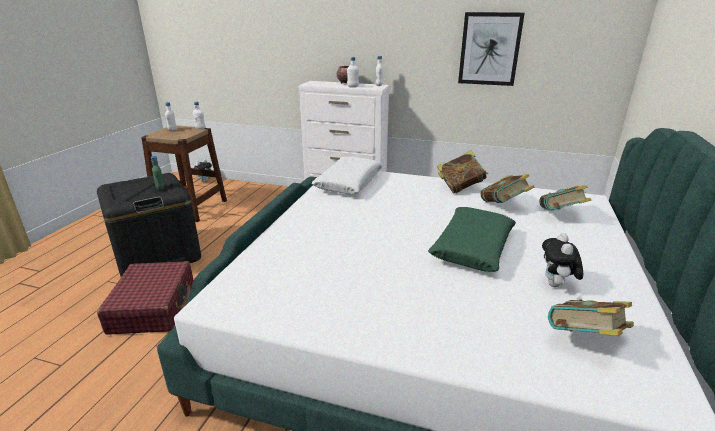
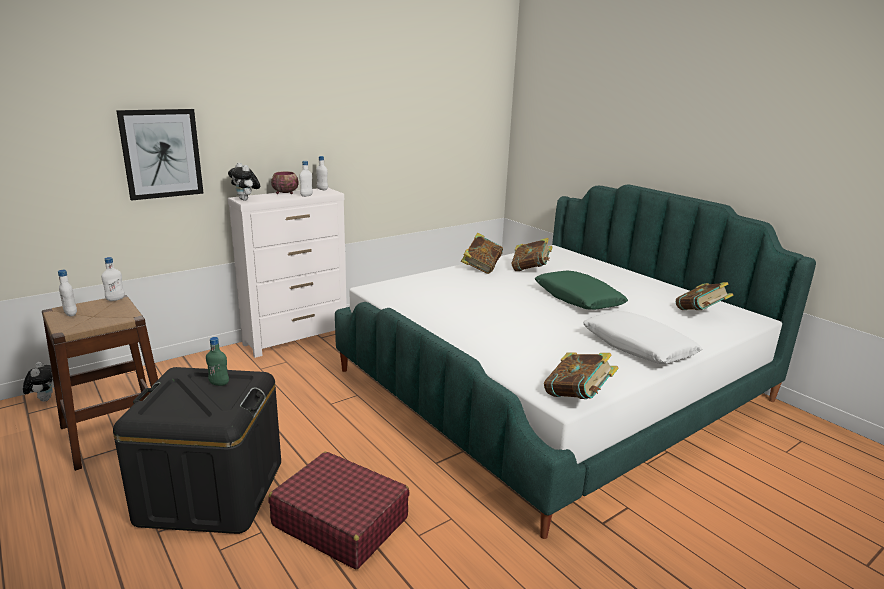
camera: 55 degrees left, 5 degrees down
(348, 183) = (406, 295): white pillow -> white pillow (637, 347)
(489, 49) = (413, 139): picture -> picture (161, 153)
(556, 285) = (645, 298): plush toy -> plush toy (246, 200)
(560, 216) = (565, 264): book -> book (577, 397)

